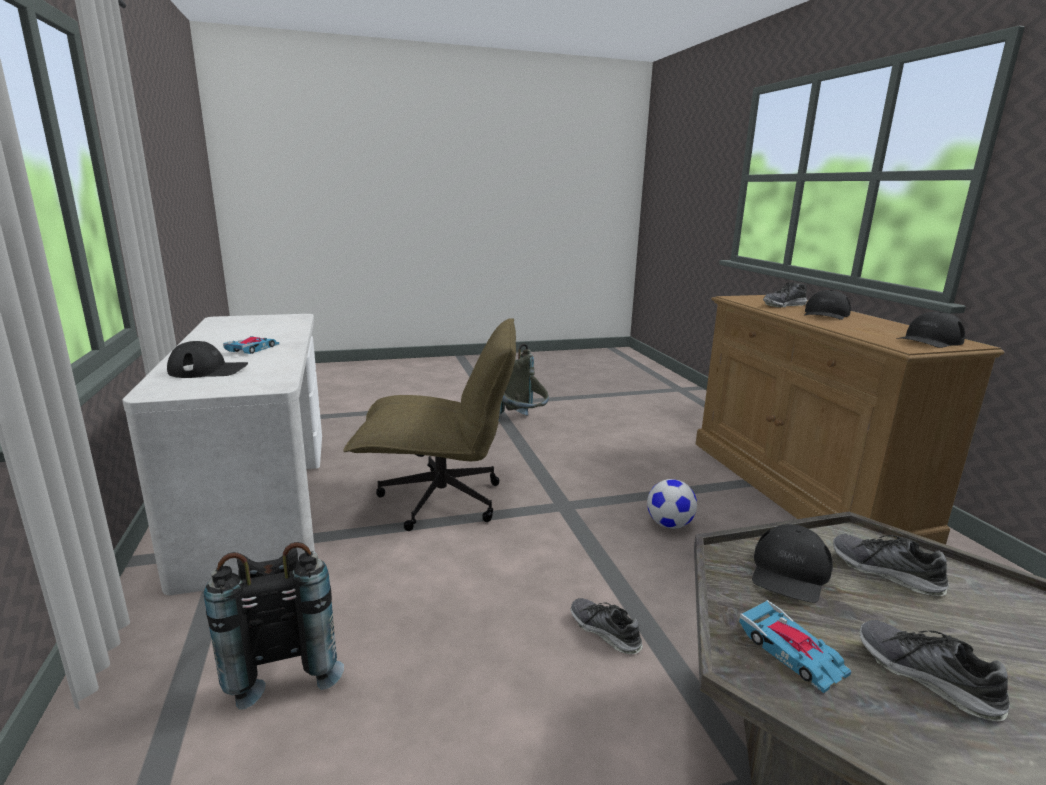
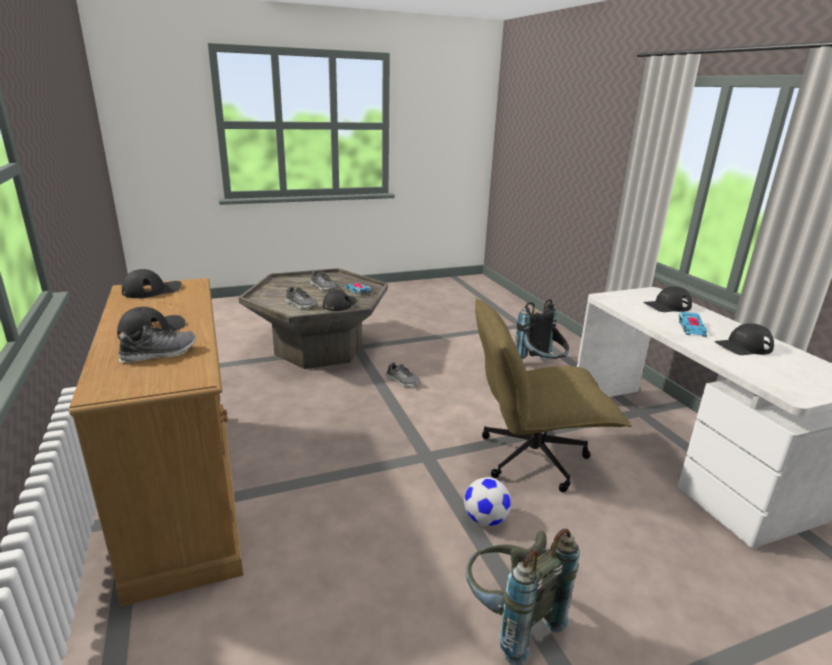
camera: 175 degrees right, 5 degrees up
(245, 336) = (743, 346): none -> black cap
(669, 525) = (342, 442): football -> football (485, 519)

